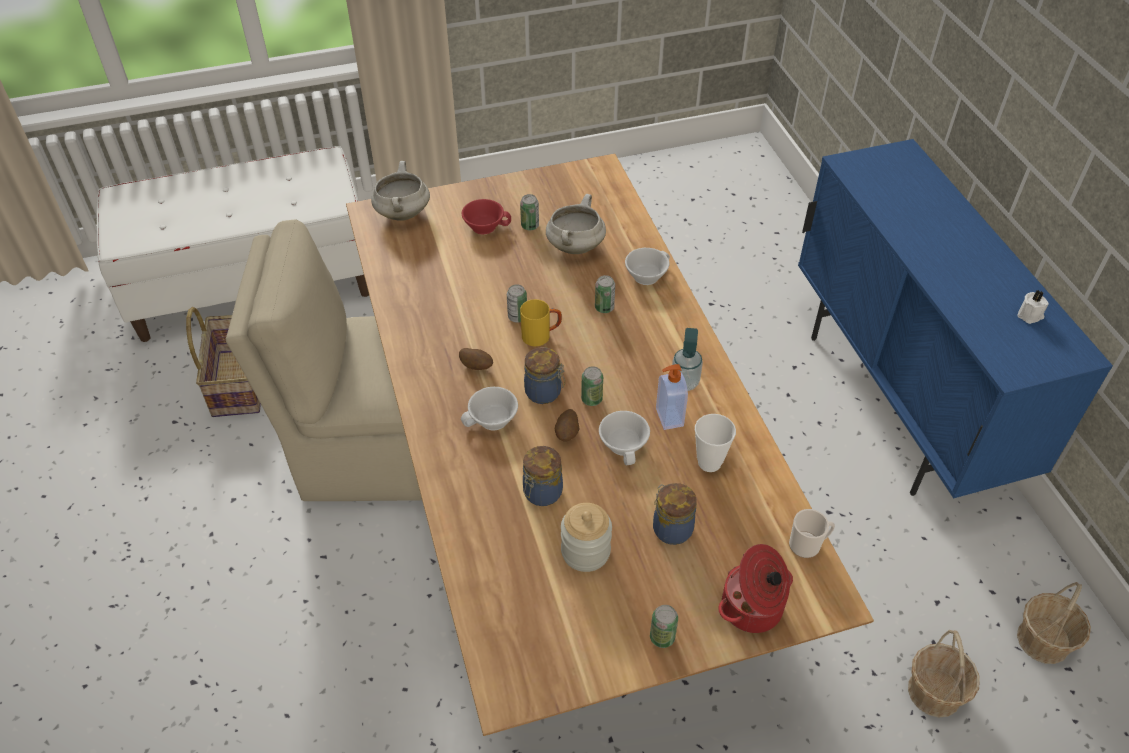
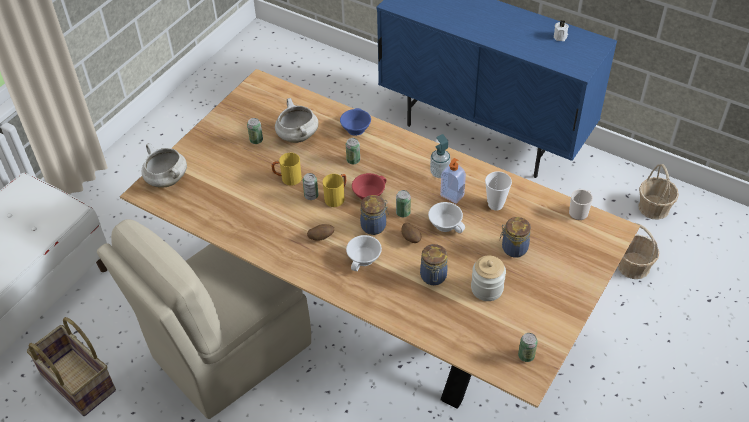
camera: 40 degrees left, 0 degrees up
(485, 225) = (228, 156): red cup -> red cup (368, 193)
(514, 284) = (287, 179): none -> yellow mug
(646, 274) = (354, 128): white cup -> blue cup
(662, 637) = (565, 301): can -> can (526, 356)
(753, 609) = (588, 258): cooking pot -> none

